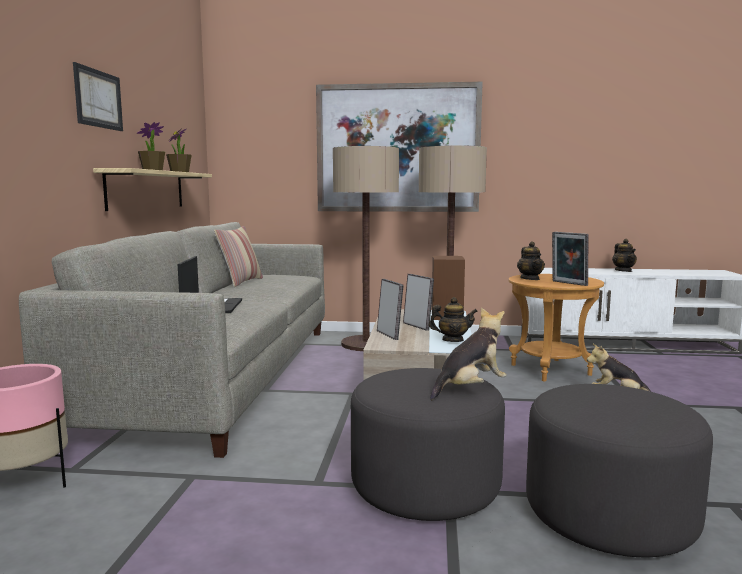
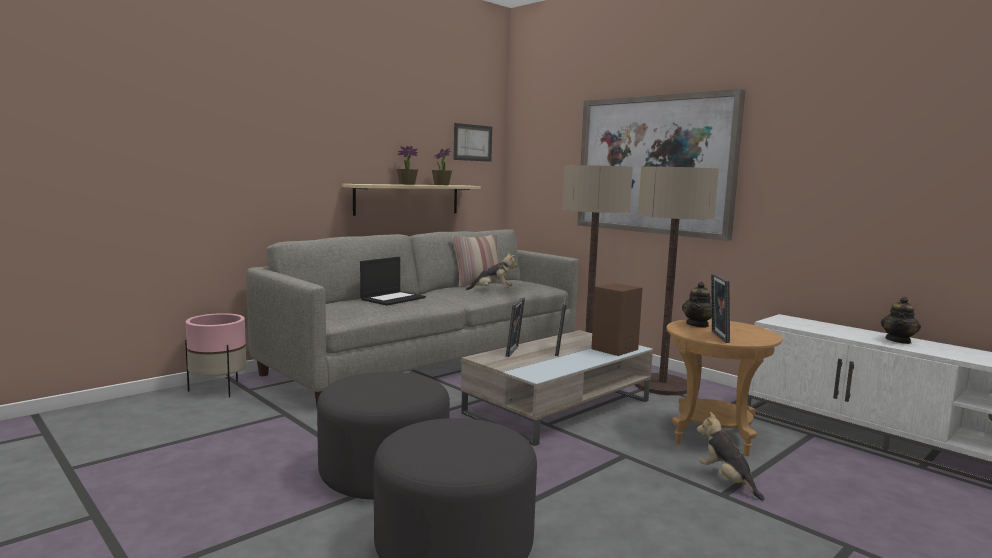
camera: 40 degrees right, 0 degrees up
(98, 99) = (354, 132): picture -> picture (472, 142)
(452, 340) = (550, 369): teapot -> none
(470, 388) = (399, 397): plush toy -> plush toy (492, 291)

